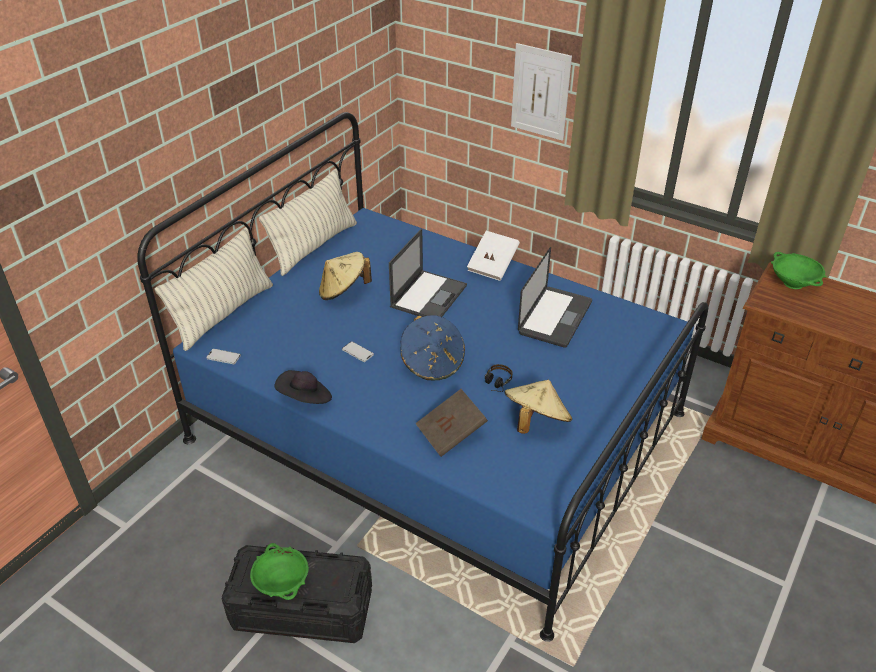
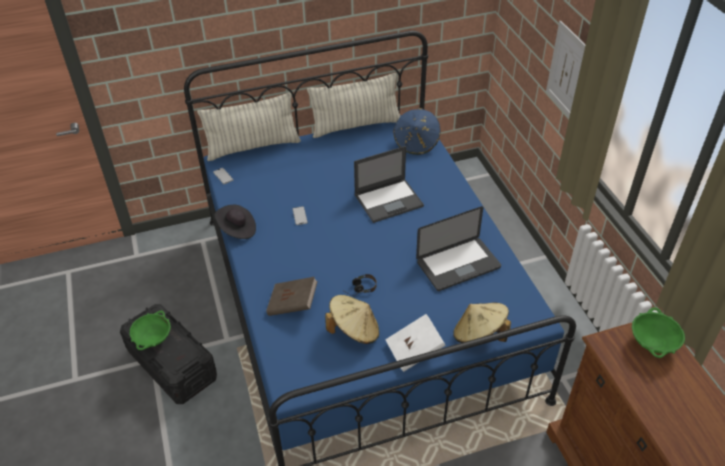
camera: 40 degrees right, 5 degrees up
(343, 291) = (338, 168): beige hat -> beige hat (479, 334)
(432, 363) = (336, 250): blue hat -> blue hat (416, 143)
(493, 266) = (460, 201): white book -> white book (414, 351)

